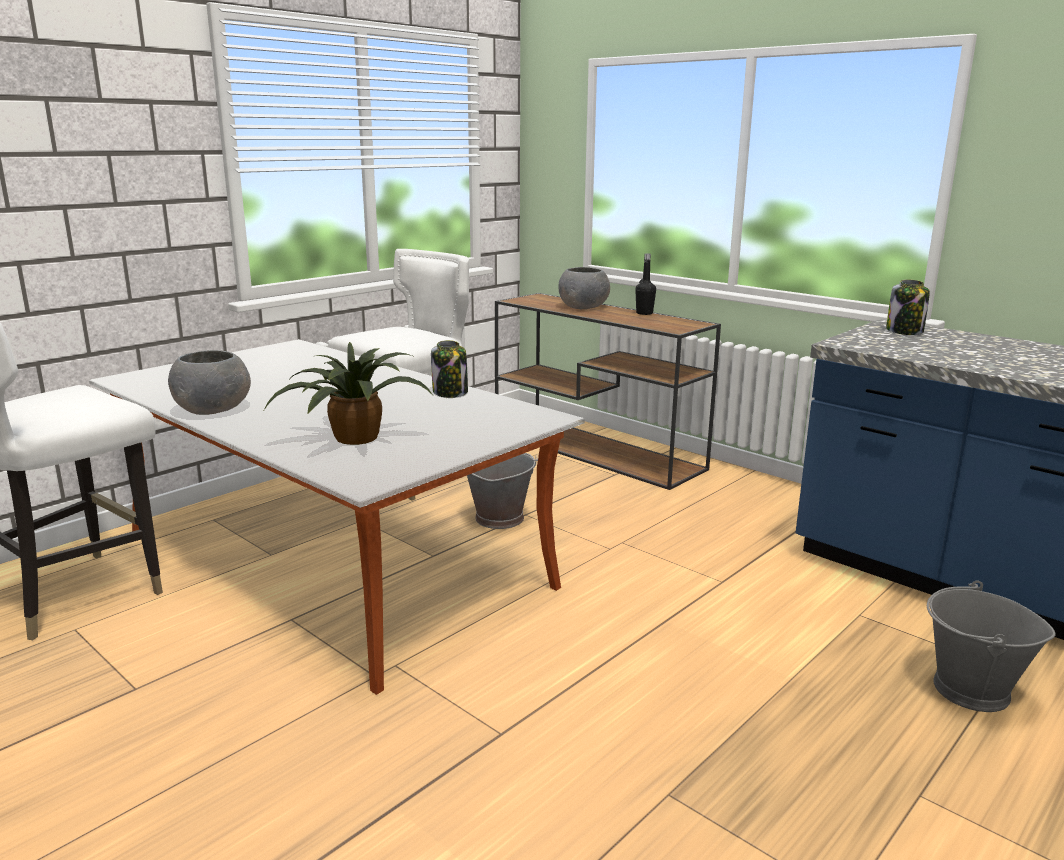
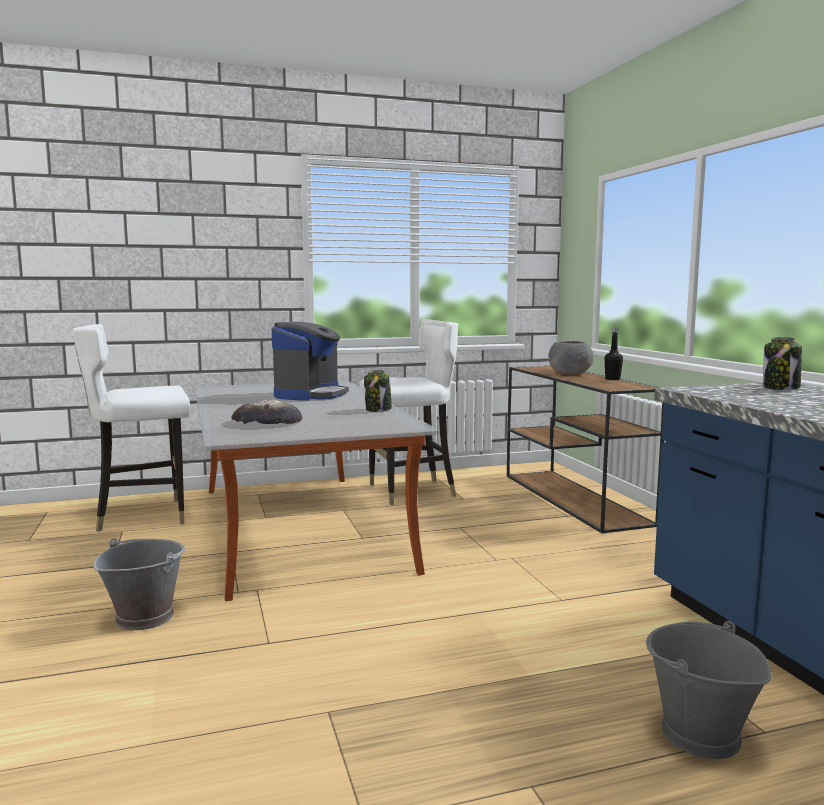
camera: 30 degrees right, 10 degrees down
(214, 409) = (225, 402): grey bowl -> none
(307, 376) = (310, 395): none -> coffee machine
(353, 439) = (267, 422): potted plant -> bread
(498, 518) = (437, 526): grey bucket -> grey bucket (144, 616)

